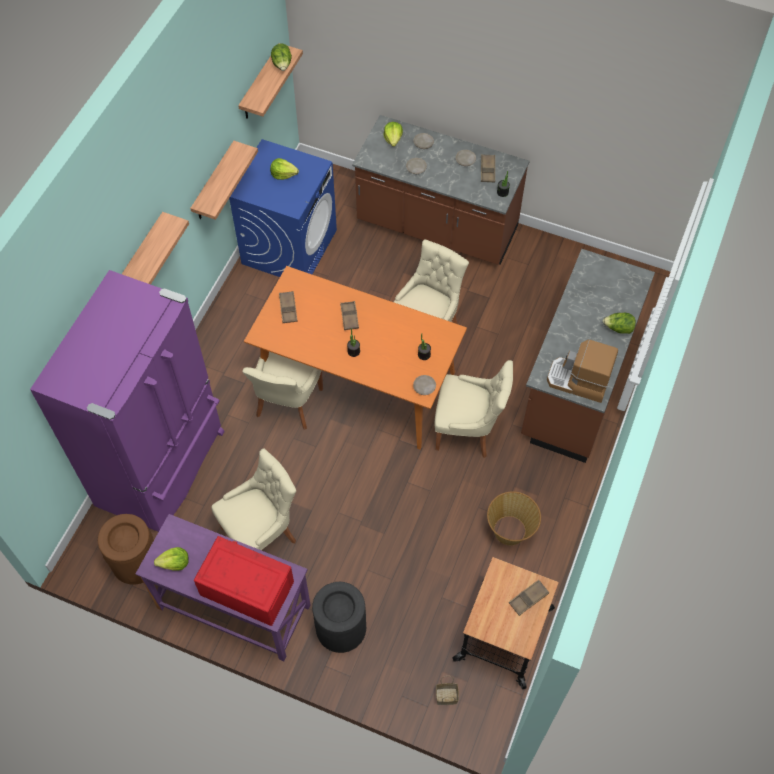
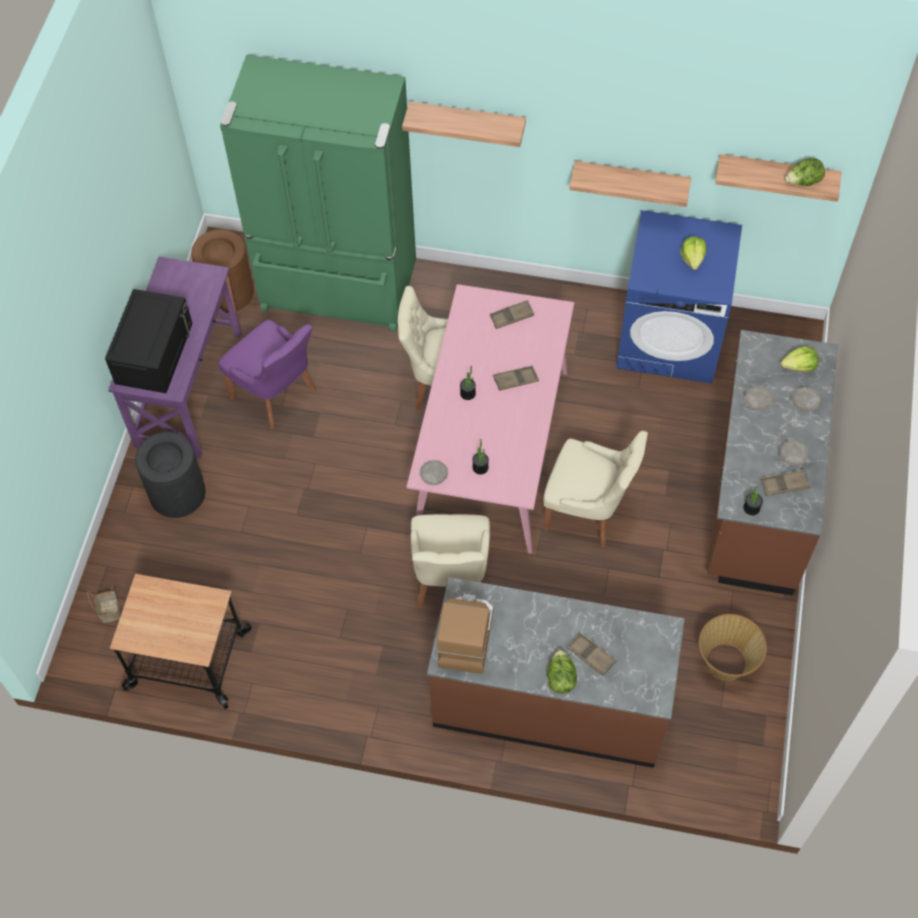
camera: 80 degrees right, 0 degrees up
(164, 469) = (338, 289): purple fridge -> green fridge
(174, 563) = (173, 286): lettuce -> none
(246, 587) = (154, 352): red microwave -> black microwave
(261, 534) = (276, 395): beige chair -> purple chair
(358, 381) = (493, 450): orange dining table -> pink dining table
(510, 531) = (321, 649): basket -> basket (725, 663)
(528, 598) = (183, 636): brown tray -> brown tray (591, 655)

